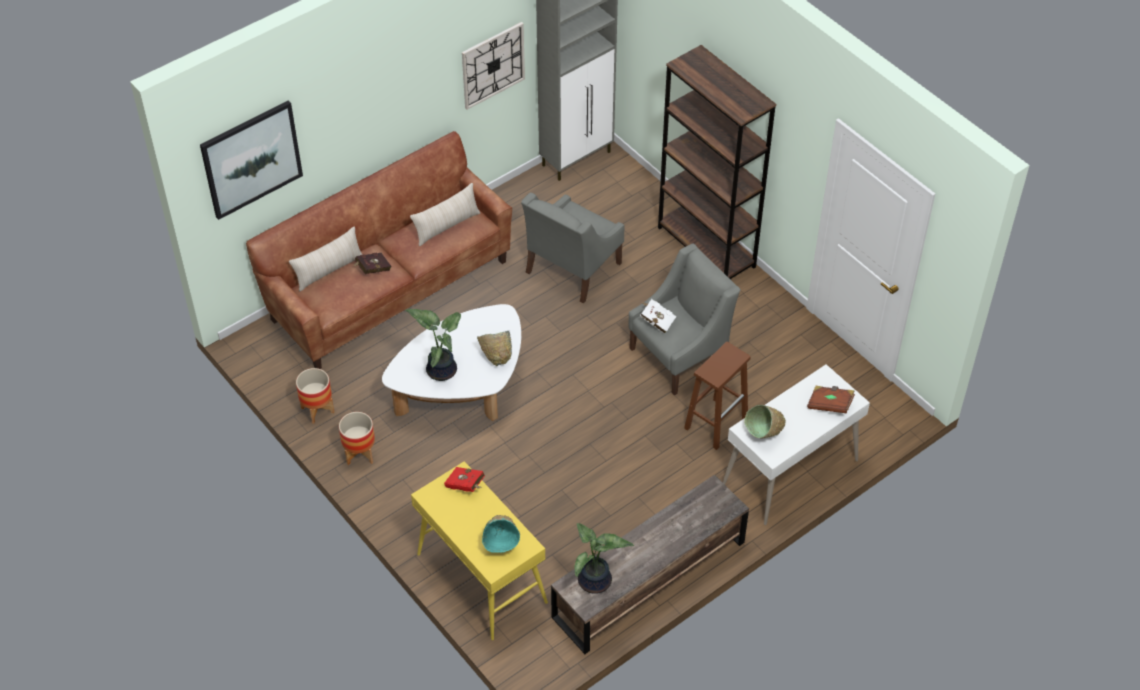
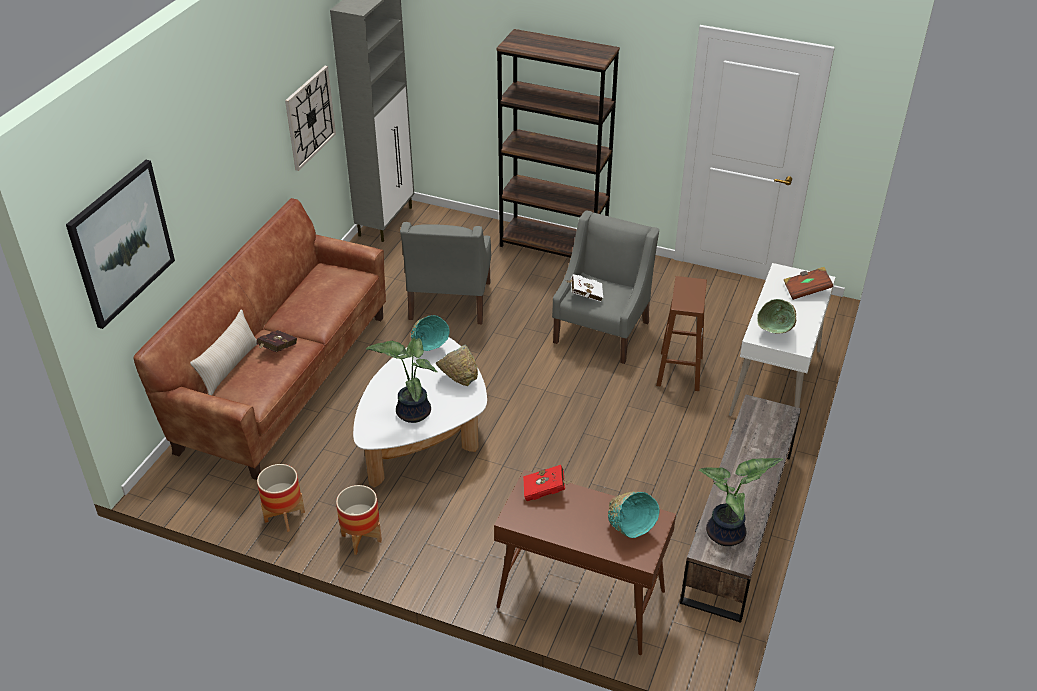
camera: 30 degrees left, 10 degrees down
(447, 226) = (327, 288): beige pillow -> none
(481, 578) = (580, 600): yellow console table -> brown console table
(494, 317) = (429, 348): none -> turquoise bowl

